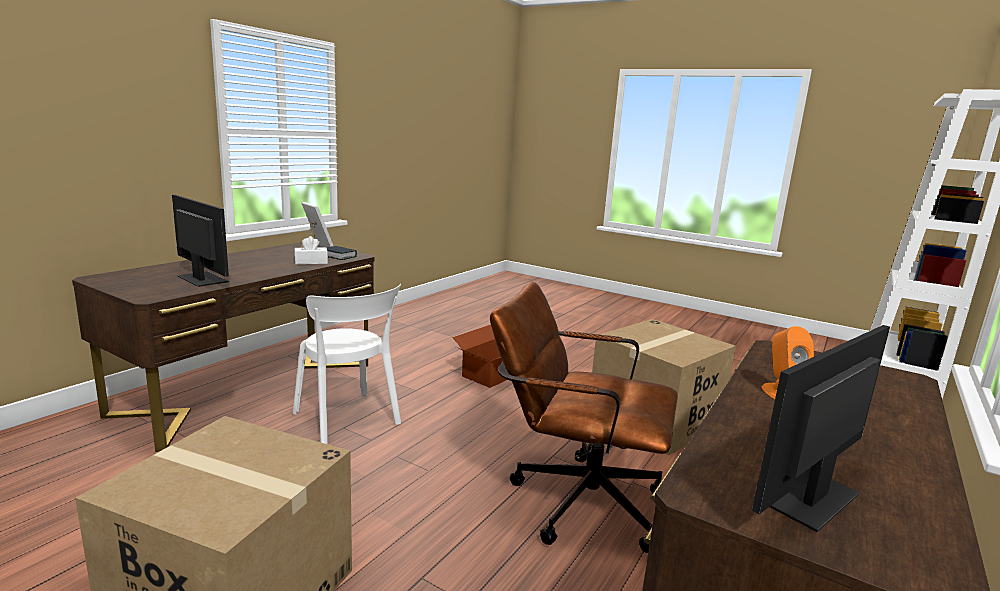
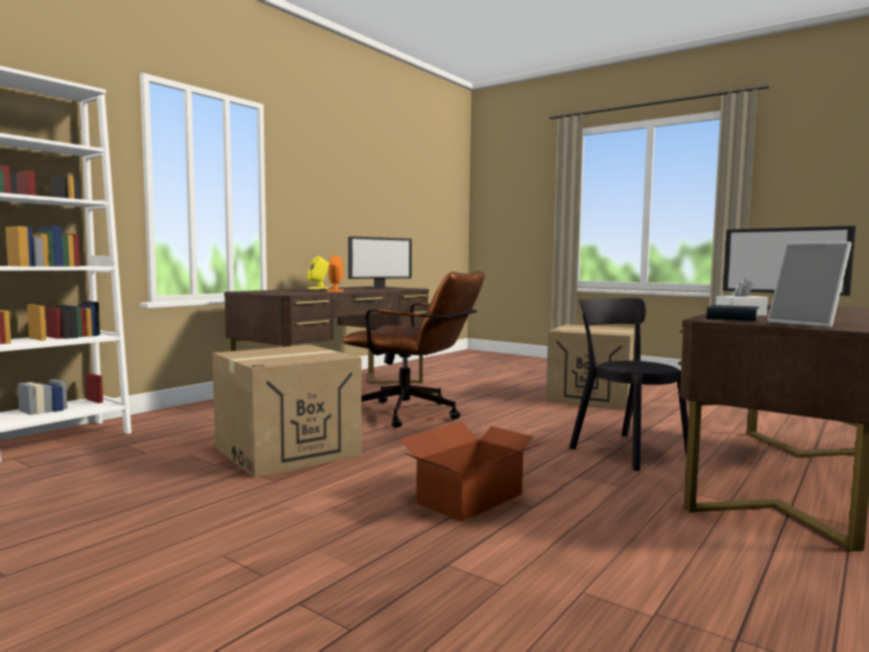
camera: 175 degrees left, 10 degrees down
(348, 420) = (624, 450): white chair -> black chair
(916, 454) = (318, 288): none -> yellow speaker

